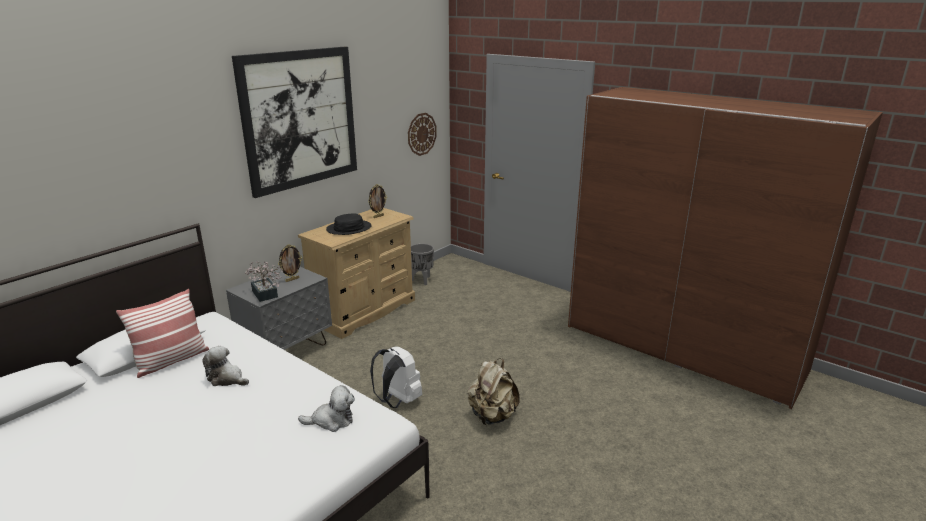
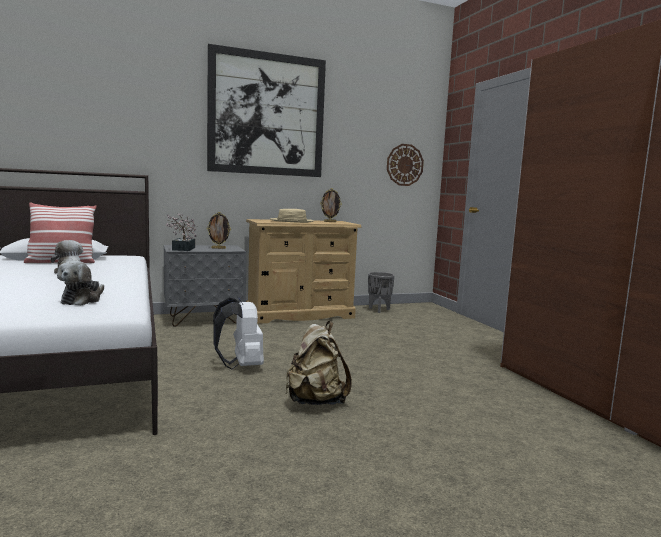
camera: 30 degrees right, 15 degrees down
(331, 420) = (82, 300): plush toy -> plush toy turned 75 degrees clockwise
(349, 228) = (292, 221): black hat -> beige hat

